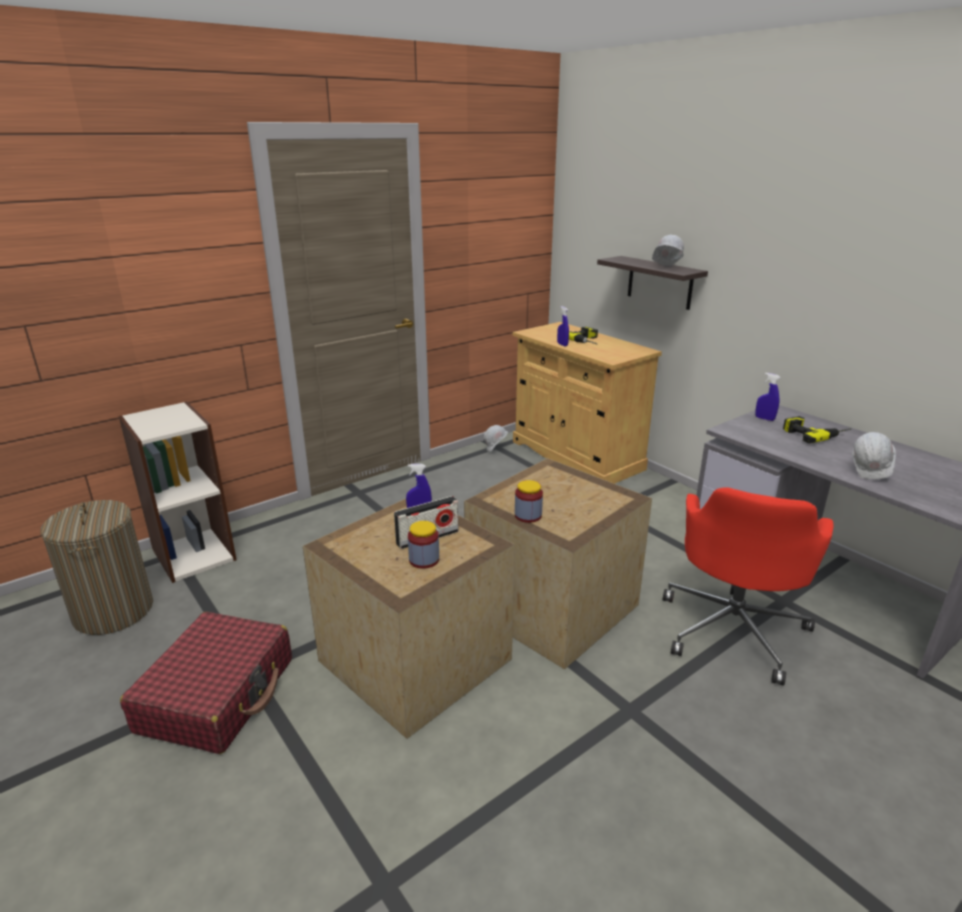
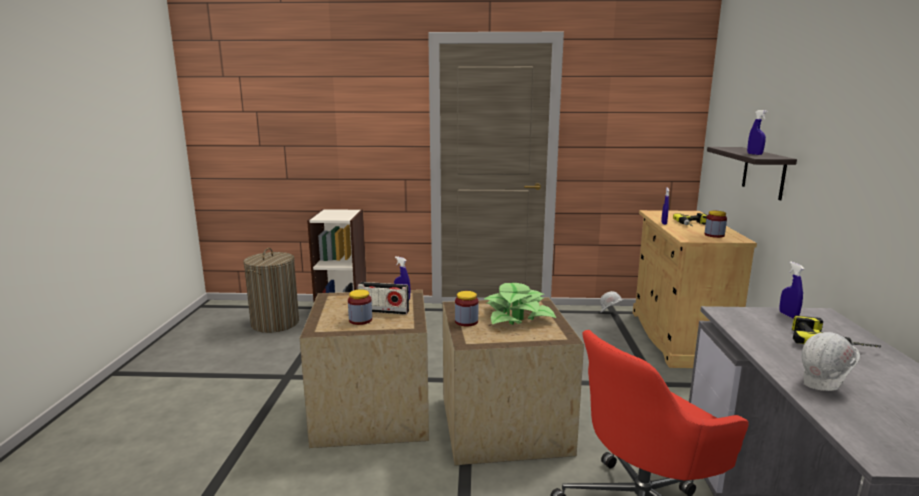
camera: 40 degrees right, 10 degrees down
(218, 694) = (261, 379): red suitcase -> none
(559, 490) = (518, 316): none -> potted plant
(621, 350) = (714, 235): none -> jar
(665, 268) = (754, 154): white hard hat -> blue spray bottle

